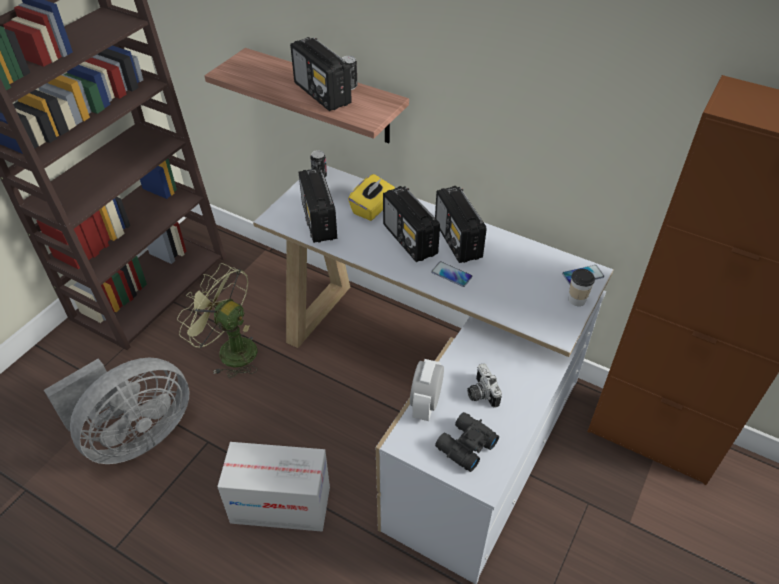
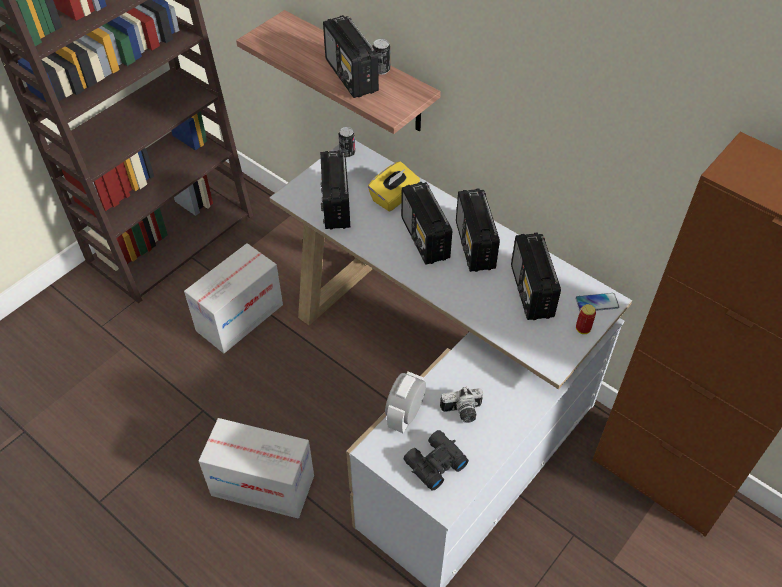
camera: 10 degrees right, 5 degrees up
(135, 436) = (134, 394): grey fan -> none
(229, 350) = (240, 318): green fan -> cardboard box
(451, 275) = (458, 283): phone -> none
(480, 393) = (462, 412): camera -> camera turned 90 degrees counterclockwise
(521, 273) = (531, 292): none -> radio
(577, 300) = (582, 329): cup -> can

